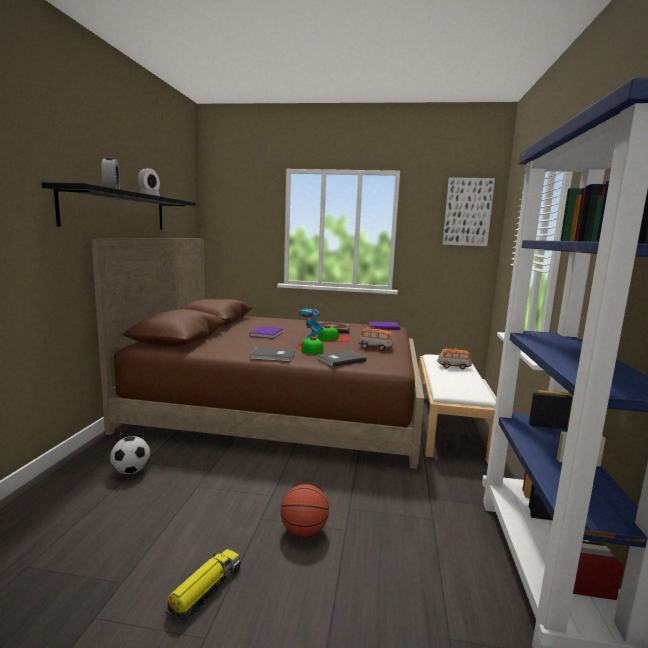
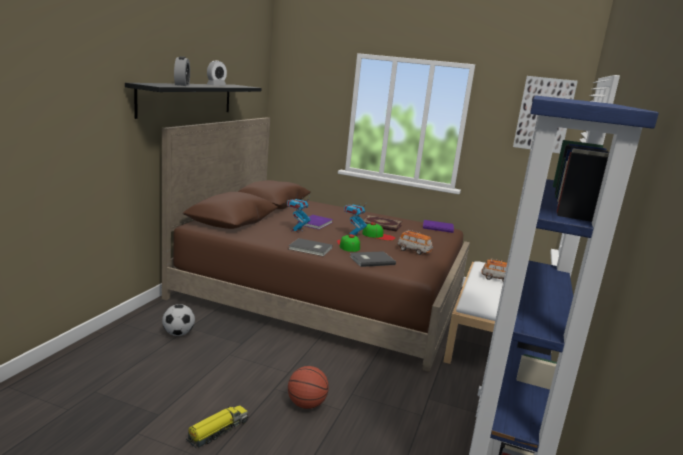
camera: 10 degrees right, 5 degrees up
(251, 341) = (296, 231): none -> toy robot

